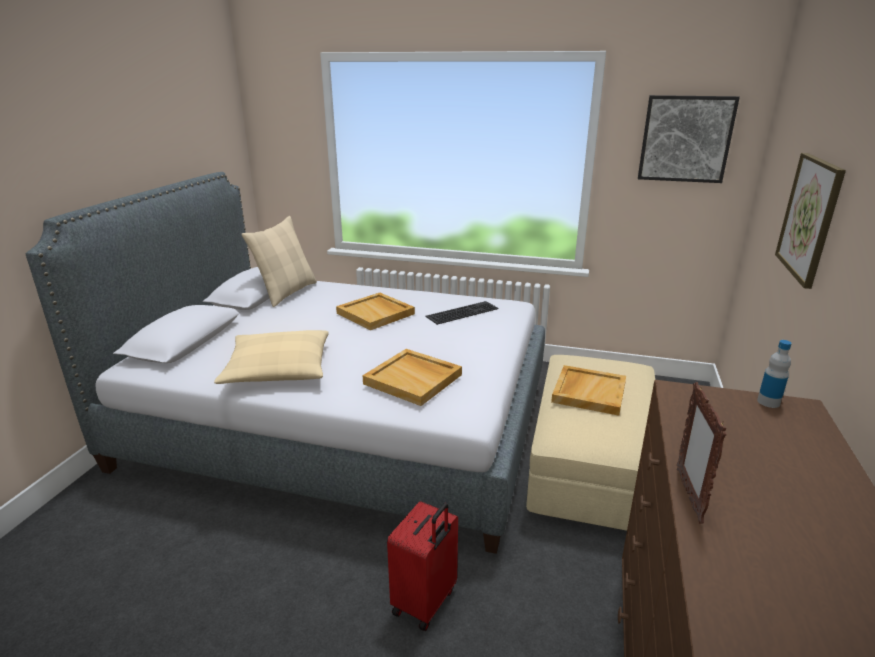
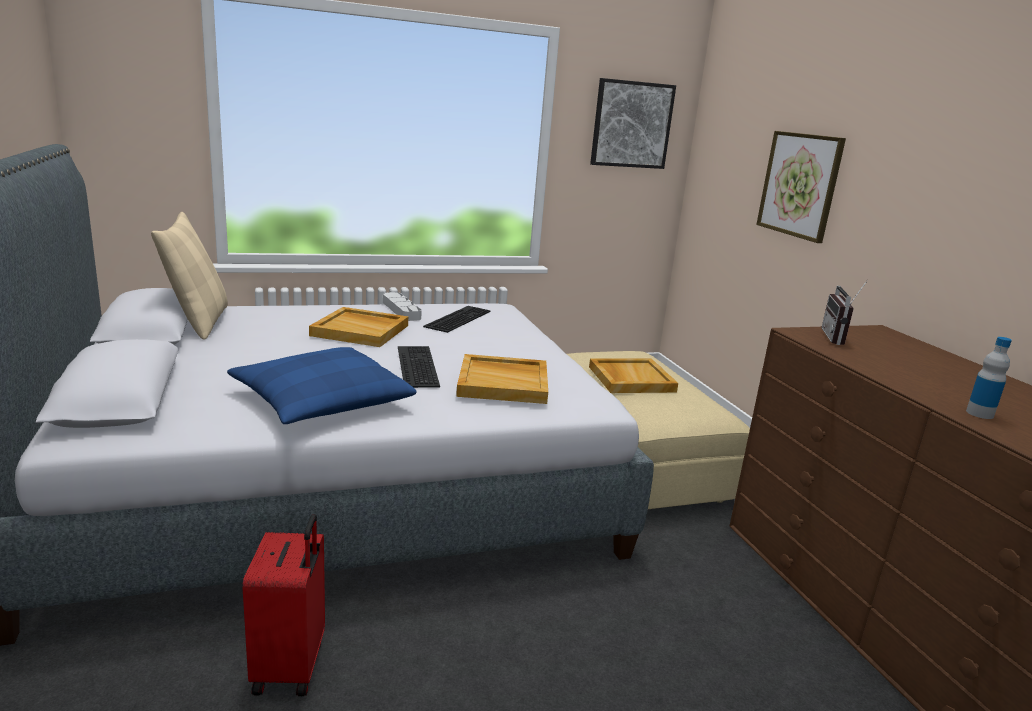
camera: 35 degrees left, 5 degrees down
(278, 369) = (321, 401): beige pillow -> blue pillow
(371, 351) = (415, 365): none -> keyboard
(425, 602) = (612, 623): red suitcase -> red suitcase (291, 667)
(429, 299) = (401, 310): none -> grey tray
(688, 495) = (913, 391): picture frame -> none
(716, 408) = (839, 339): none -> radio
(768, 402) = (859, 330): bottle -> bottle (979, 413)

